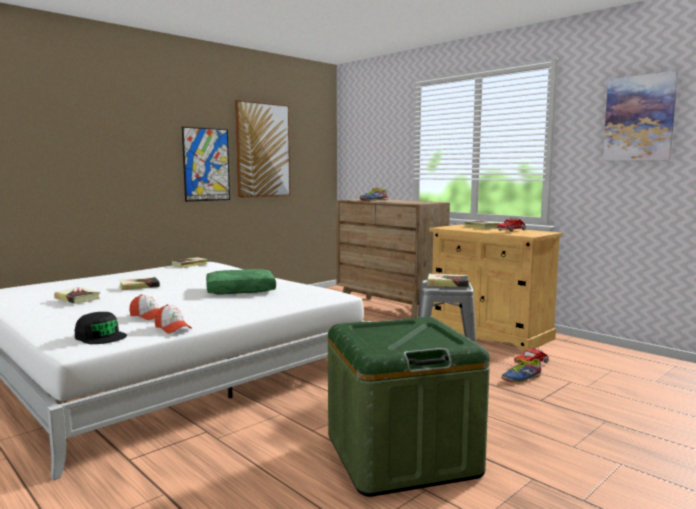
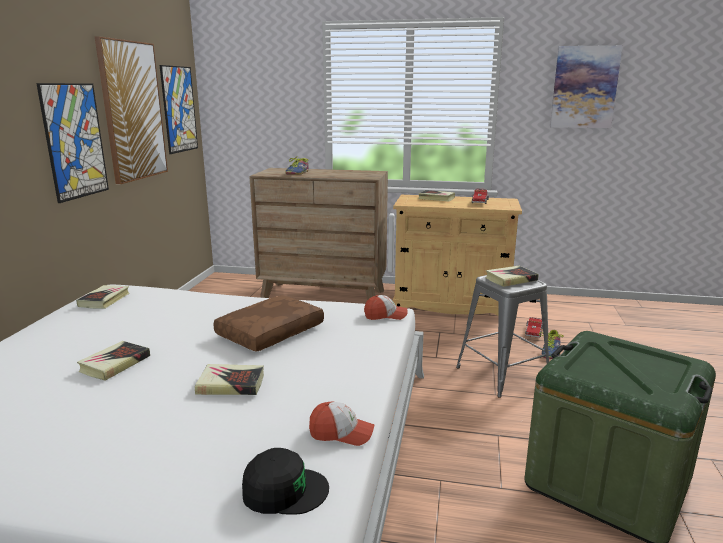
camera: 35 degrees left, 10 degrees up
(77, 299) = (67, 422): book -> book (231, 384)
(148, 316) = (261, 421): cap -> cap (385, 315)
(241, 290) = (270, 332): green pillow -> brown pillow
(312, 153) = (179, 109): none -> picture

